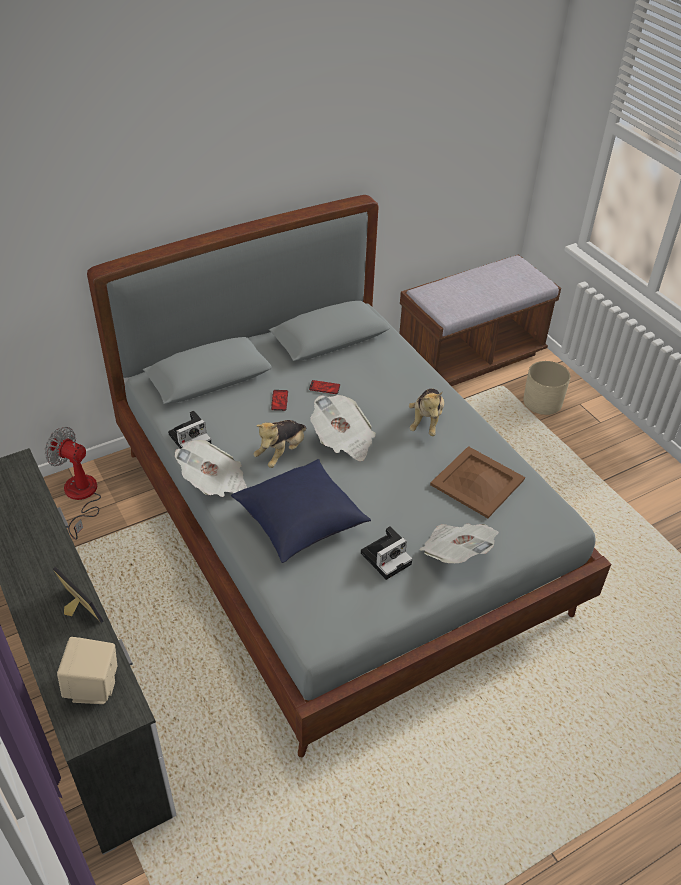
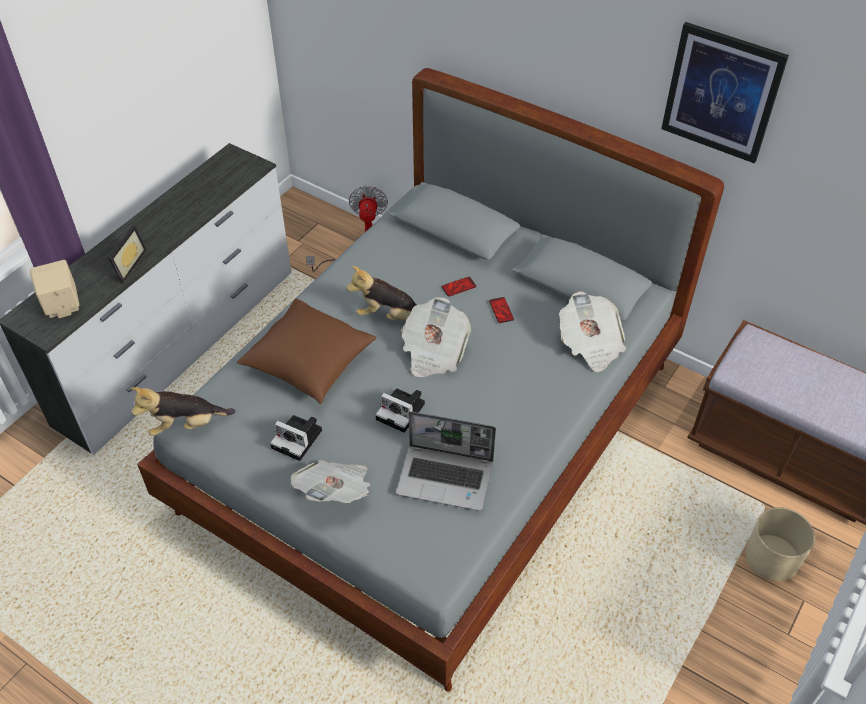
camera: 65 degrees right, 5 degrees up
(191, 438) = (368, 252): camera -> camera (402, 412)
(214, 483) = (323, 289): newspaper -> newspaper (590, 344)
(300, 523) = (309, 363): blue pillow -> brown pillow
(349, 127) = (722, 93): none -> picture
(426, 422) = (509, 406): plush toy -> plush toy (186, 425)
(477, 481) = (446, 478): brown tray -> laptop

